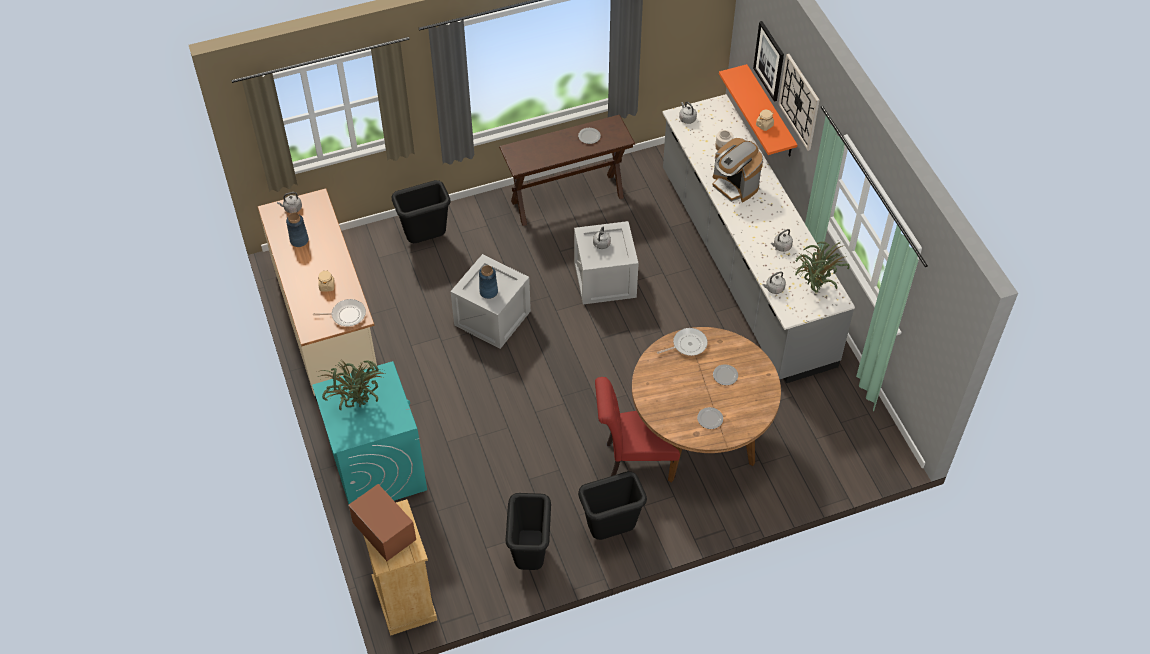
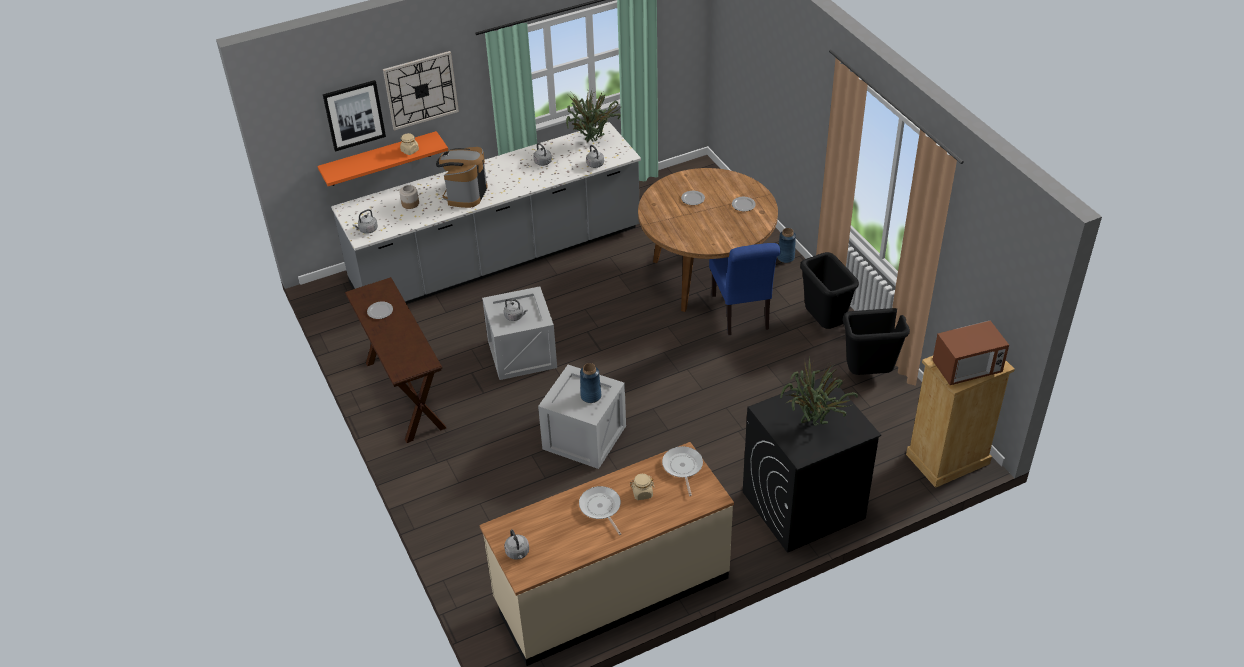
camera: 95 degrees left, 10 degrees down
(299, 240) = (572, 535): blue vase -> blue vase (786, 258)
(377, 468) = (803, 505): turquoise washing machine -> black washing machine
(385, 533) = (966, 369): microwave -> microwave turned 150 degrees counterclockwise
(425, 239) = (470, 514): black trash can -> none
(635, 459) = (742, 315): red chair -> blue chair
(687, 344) = (662, 223): frying pan -> frying pan (601, 508)
(735, 185) = (465, 193): coffee machine -> coffee machine turned 150 degrees clockwise

